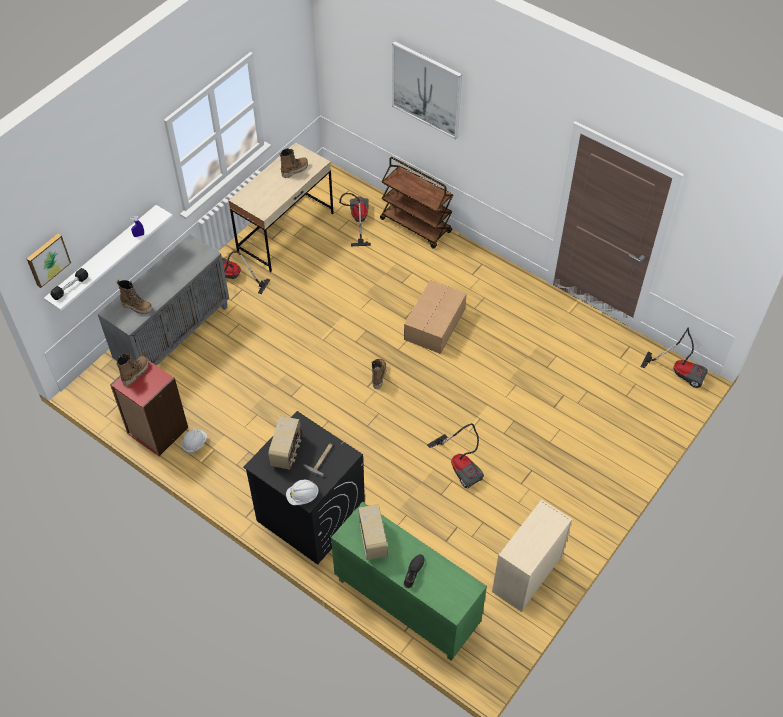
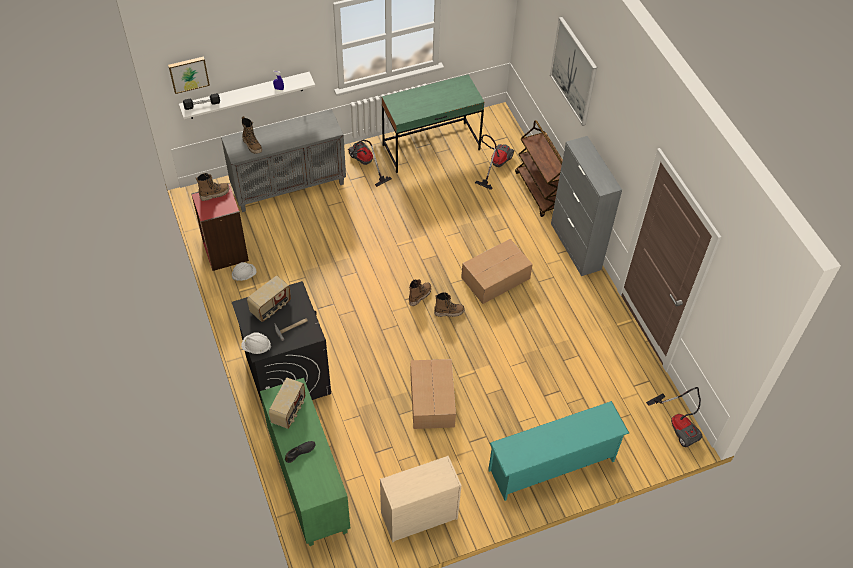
camera: 30 degrees right, 0 degrees up
(286, 232) = (431, 147): beige desk -> green desk
(294, 170) = (450, 96): boot -> boot (449, 312)
(461, 465) = (431, 401): vacuum cleaner -> cardboard box
(483, 261) = (575, 247): none -> grey cabinet
(606, 465) = (552, 466): none -> turquoise shoe rack

